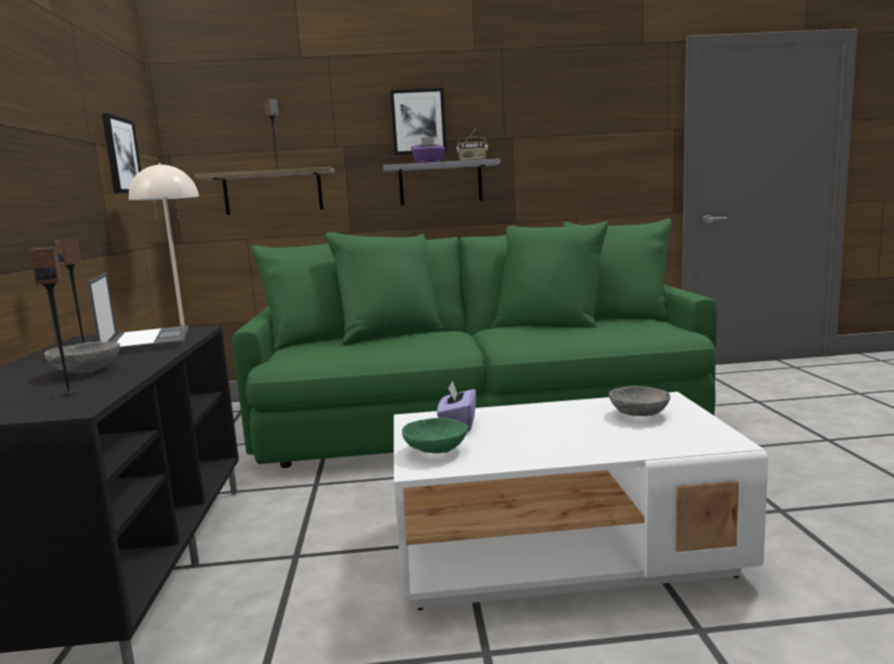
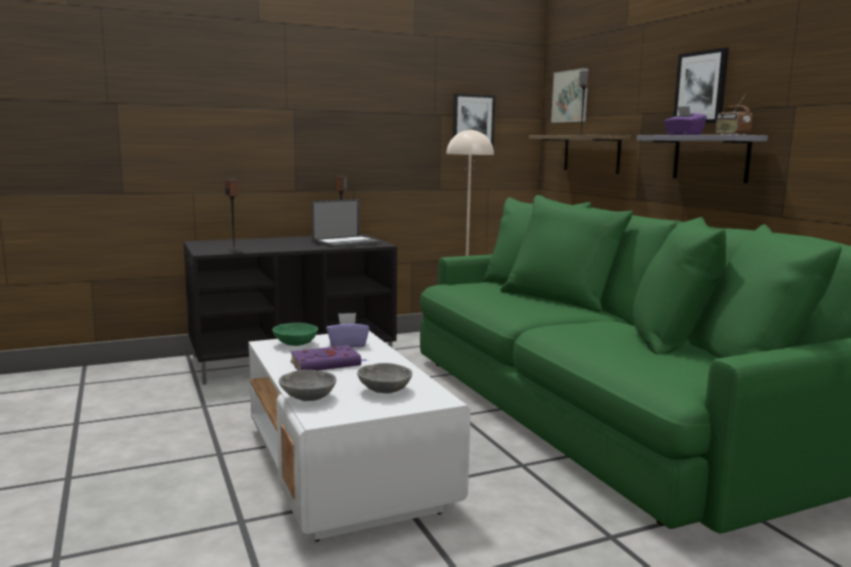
camera: 70 degrees right, 0 degrees up
(85, 372) = (274, 245): grey bowl -> grey bowl (307, 398)
(221, 128) = (571, 96): none -> picture
(533, 435) = (327, 363): none -> purple book

